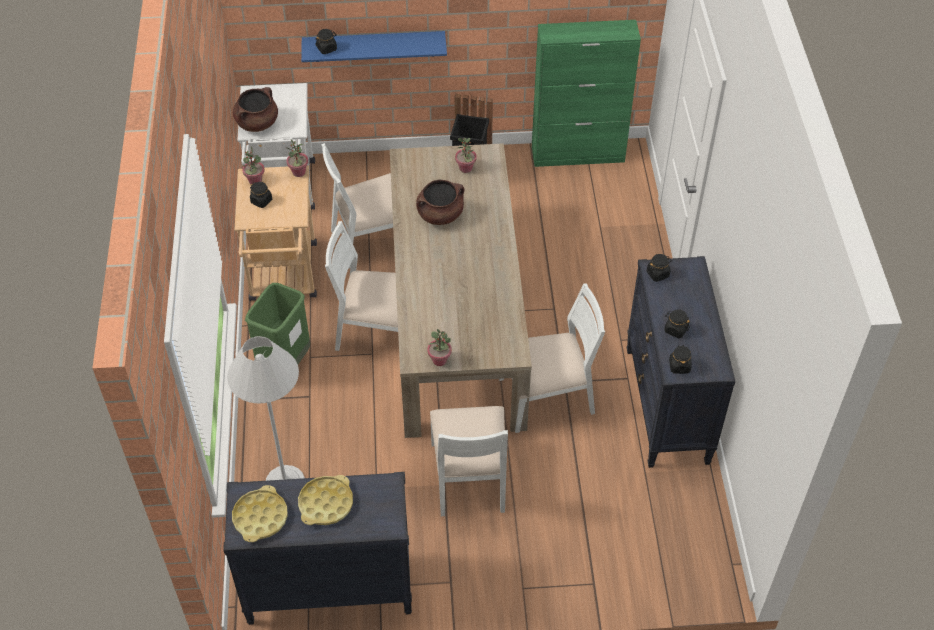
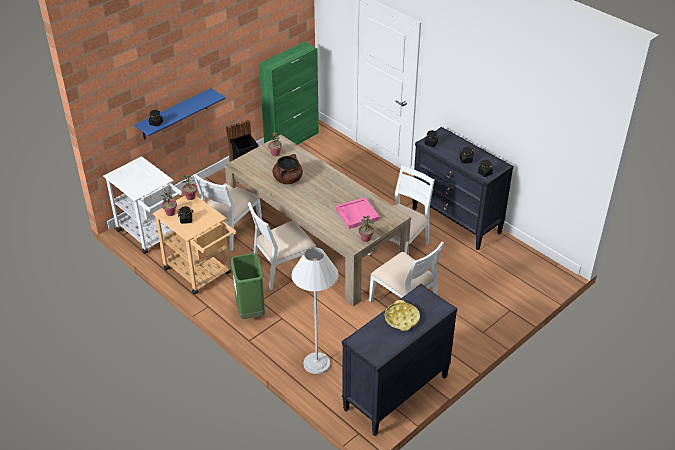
camera: 40 degrees left, 10 degrees down
(257, 123) = (137, 187): brown cooking pot -> none
(260, 517) = (378, 344): yellow tray -> none
(467, 318) = (356, 214): none -> pink tray

